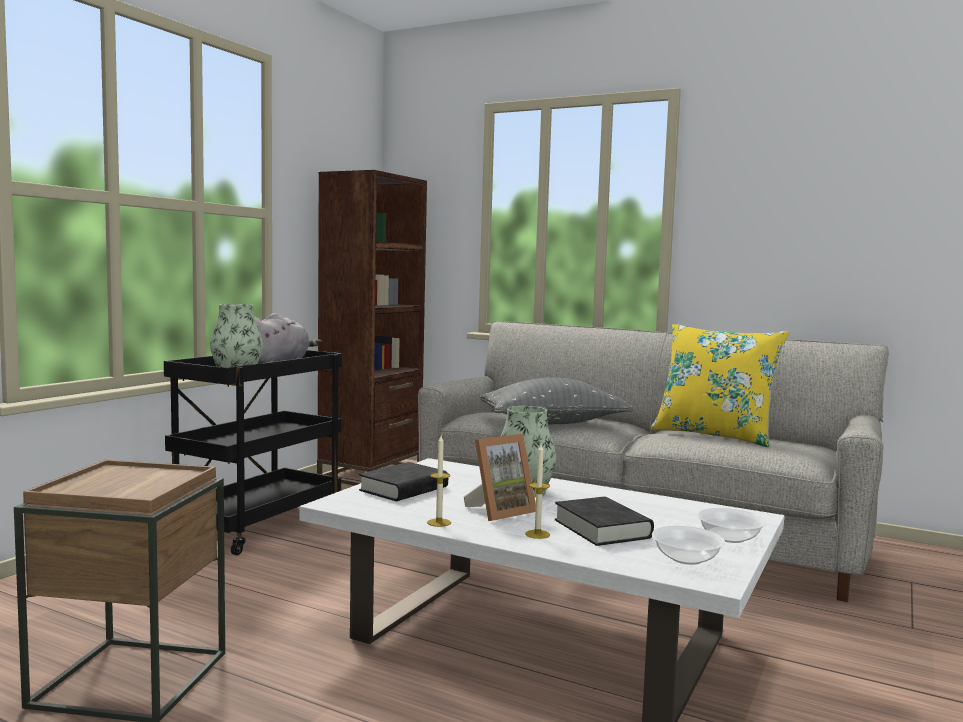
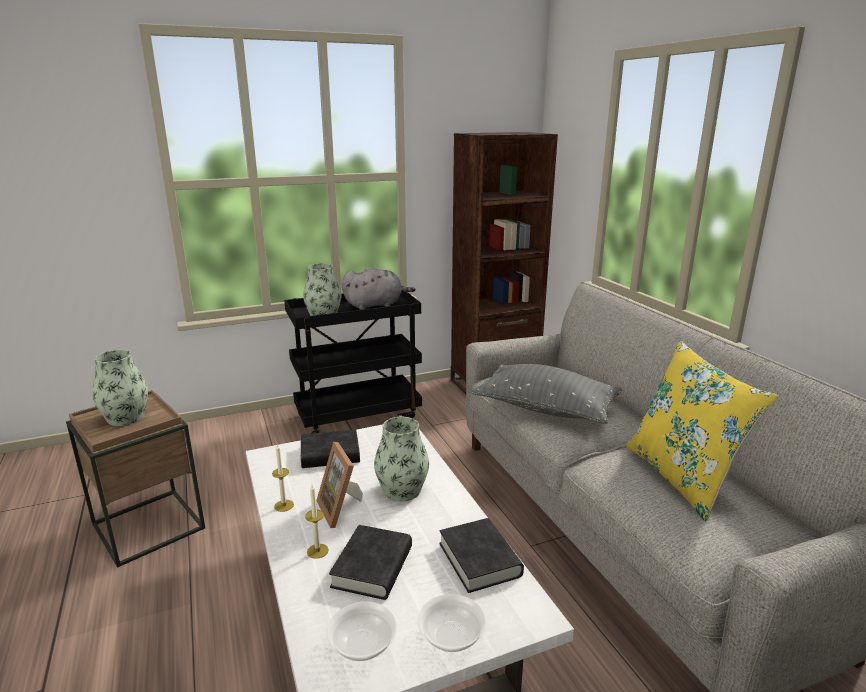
camera: 40 degrees right, 15 degrees up
(127, 481) = (126, 417): none -> vase
(499, 511) = (342, 509): picture frame -> picture frame turned 60 degrees clockwise
(665, 506) = (479, 560): none -> black book

